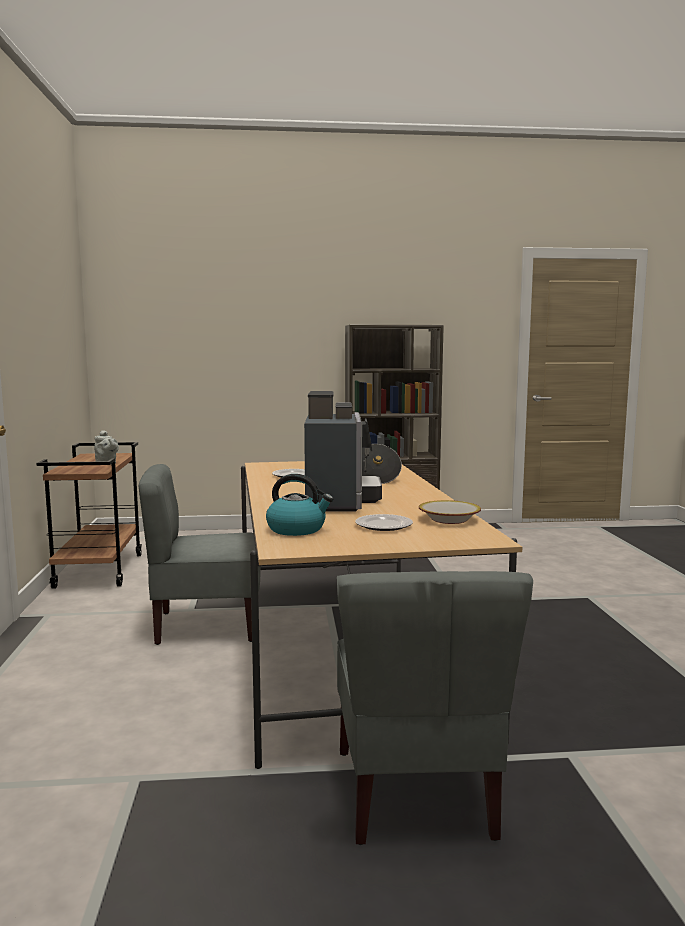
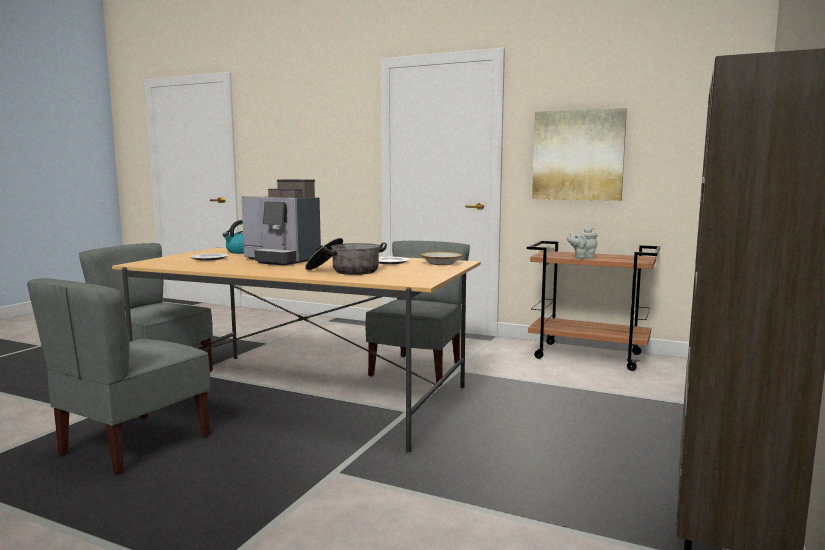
camera: 120 degrees right, 0 degrees up
(35, 352) = (578, 155): none -> picture
(449, 519) = (184, 265): bowl -> bowl (441, 263)
(558, 683) = (134, 444): none -> grey chair

